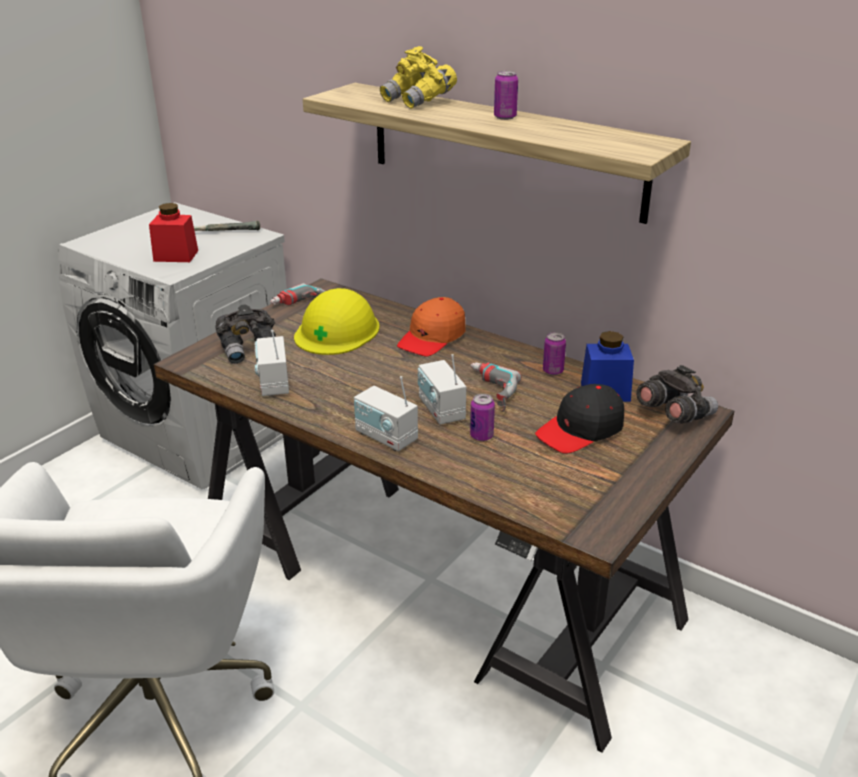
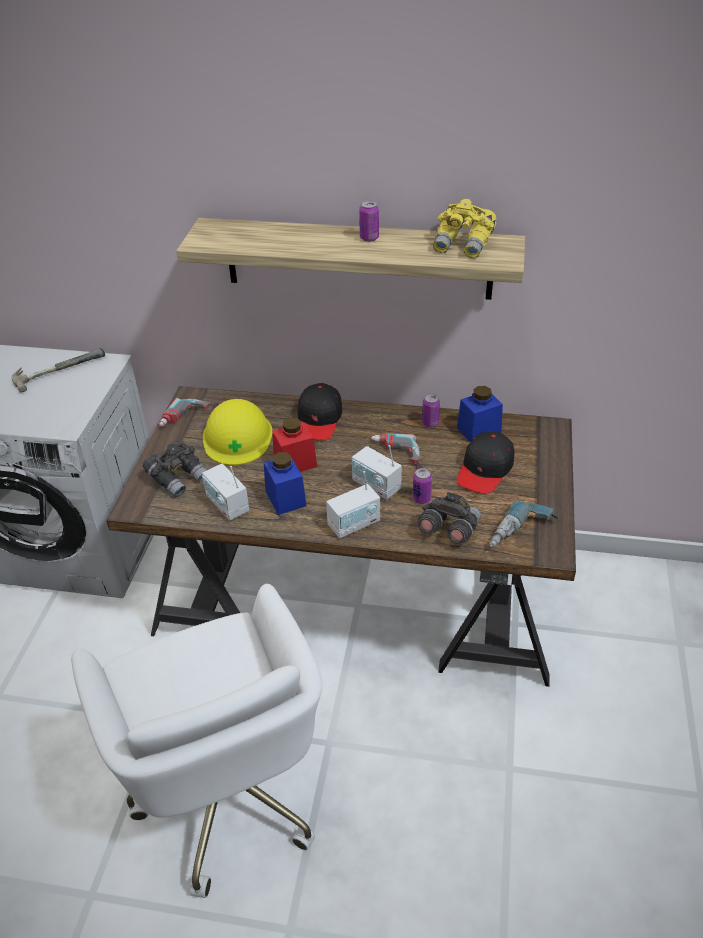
camera: 25 degrees left, 10 degrees up
(176, 256) = (52, 407): red jar -> red jar (295, 463)
(336, 394) = (285, 498): none -> blue jar
(386, 437) = (354, 524): radio -> radio turned 45 degrees counterclockwise
(419, 101) = (280, 232): yellow binoculars -> yellow binoculars (464, 245)
(432, 338) = (319, 420): orange cap -> black cap
(572, 505) = (522, 535): none -> power drill
(674, 414) = (536, 435): grey binoculars -> grey binoculars (448, 530)

